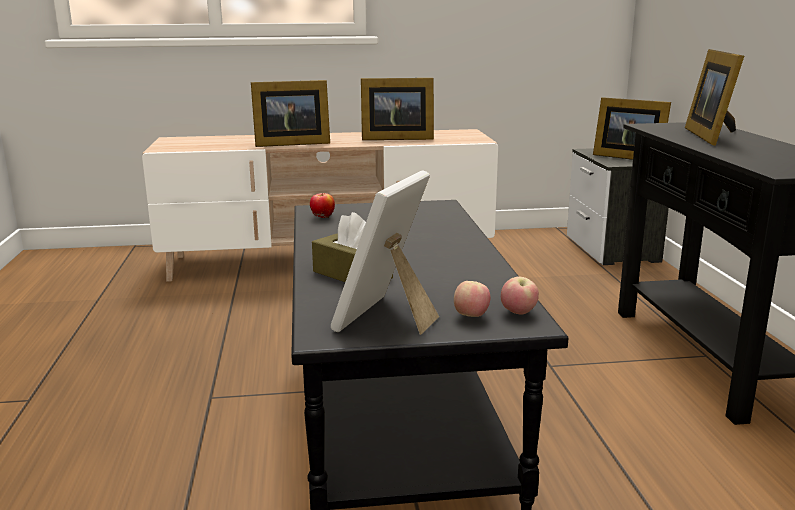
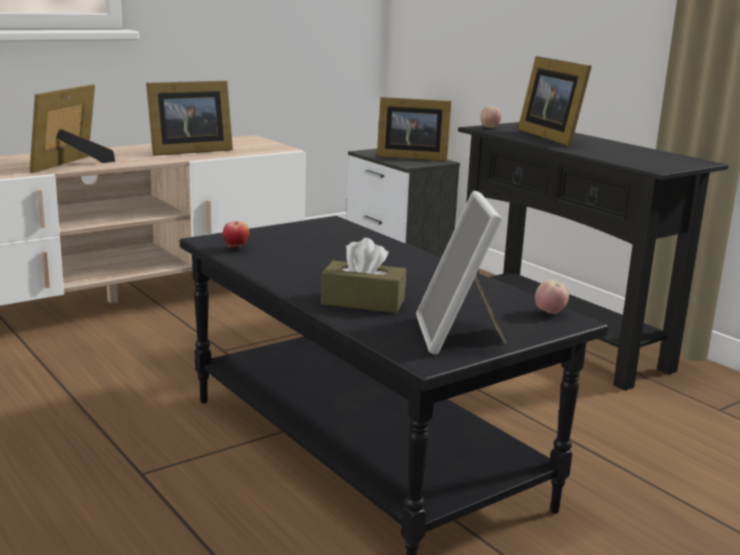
camera: 30 degrees left, 0 degrees up
(289, 143) = (72, 165): picture frame -> picture frame turned 150 degrees clockwise
(471, 317) = (520, 322): apple -> apple (490, 128)

